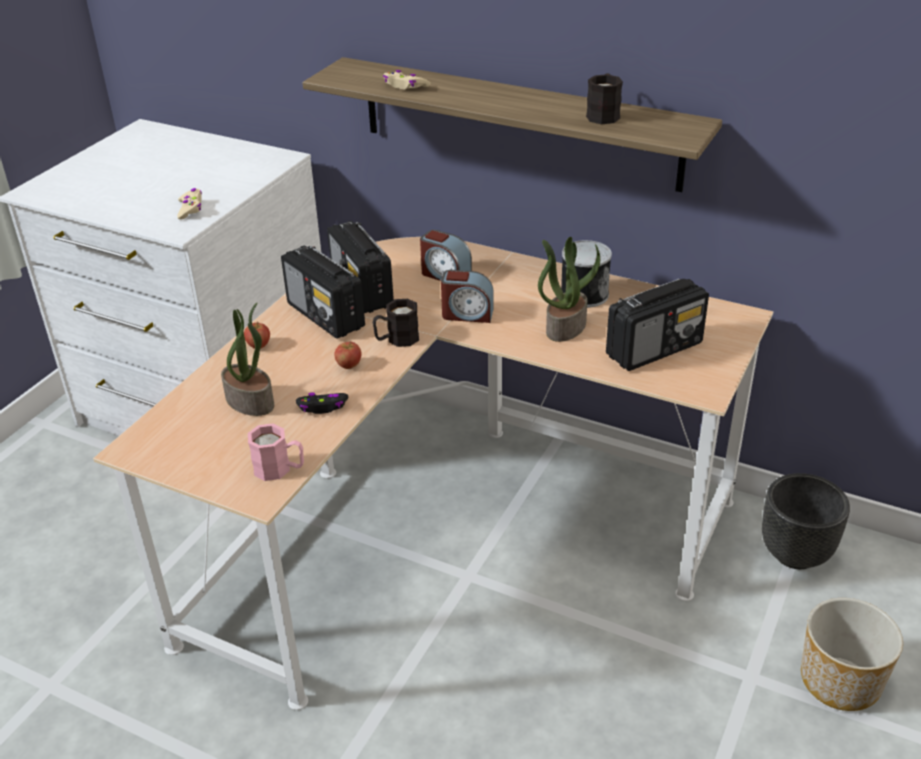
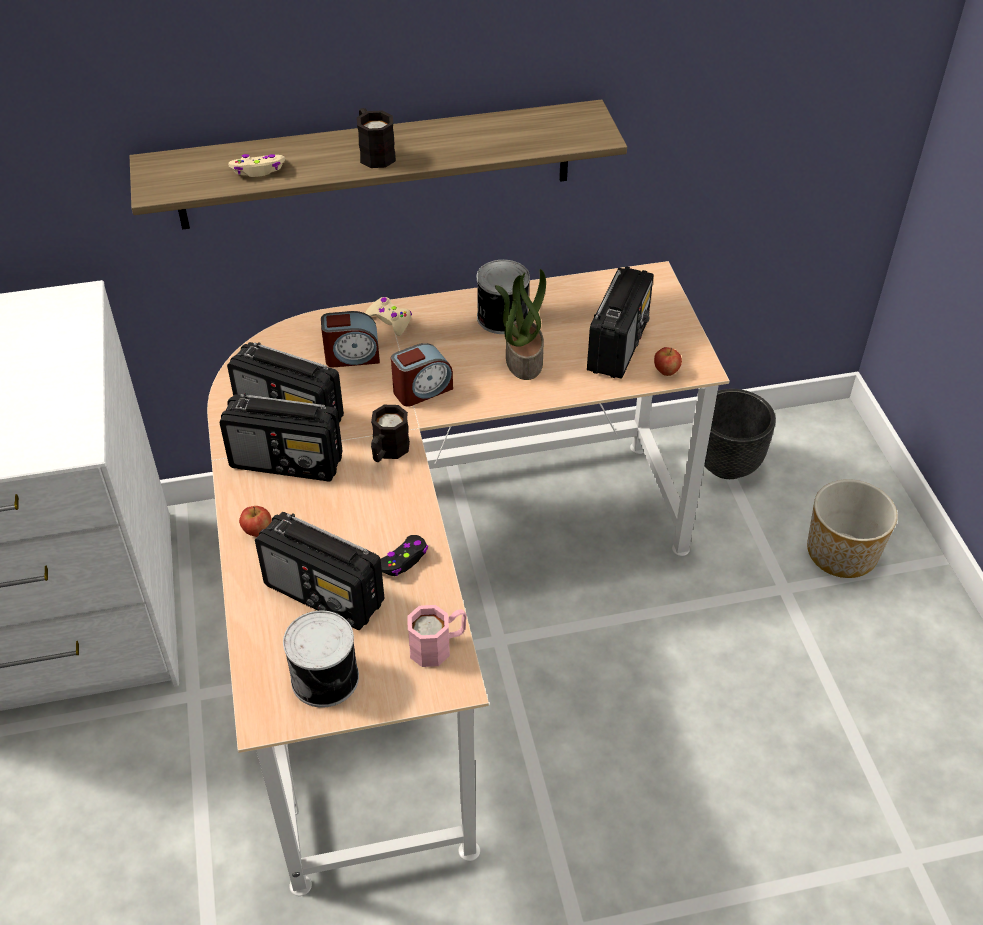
camera: 40 degrees left, 10 degrees up
(190, 209) = (53, 413): beige game controller -> beige game controller (390, 320)
(191, 448) = (327, 677): none -> can
(251, 401) = (325, 594): potted plant -> radio
(349, 365) = (374, 503): apple -> apple (666, 371)
(603, 114) = (497, 132): black mug -> black mug (374, 153)

